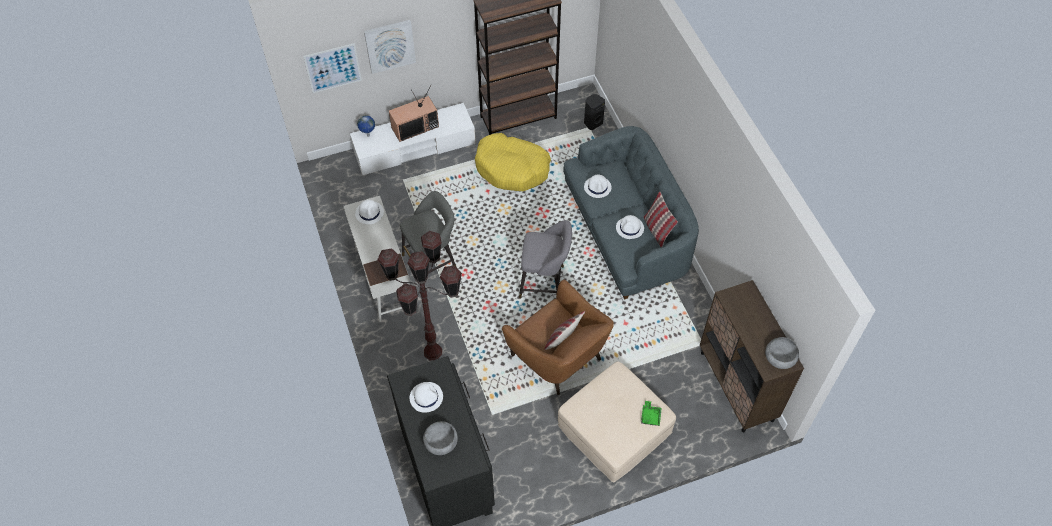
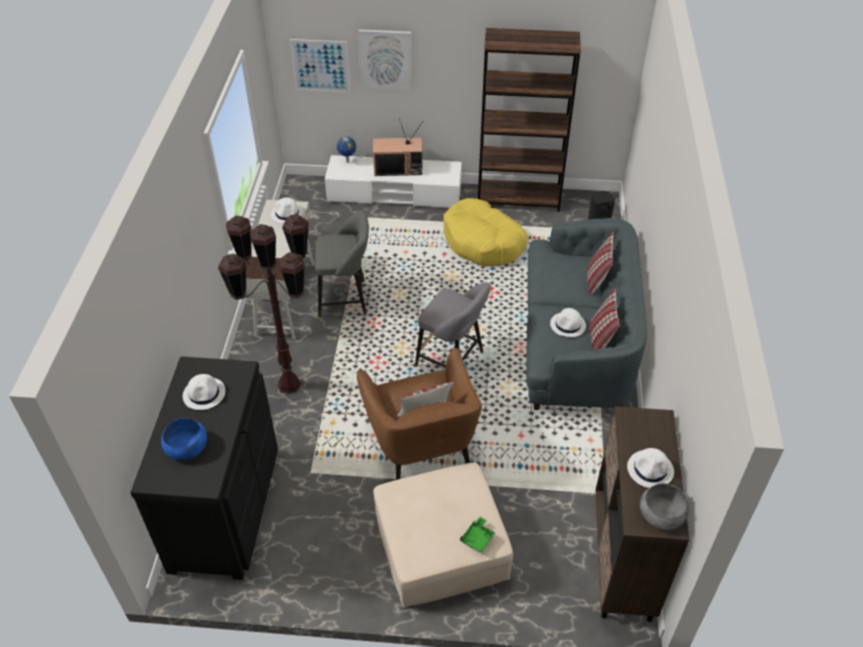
camera: 25 degrees right, 10 degrees down
(441, 441) = (186, 446): grey bowl -> blue bowl
(598, 187) = (554, 274): white hat -> white hat (650, 469)
(630, 180) = (596, 279): none -> pillow

